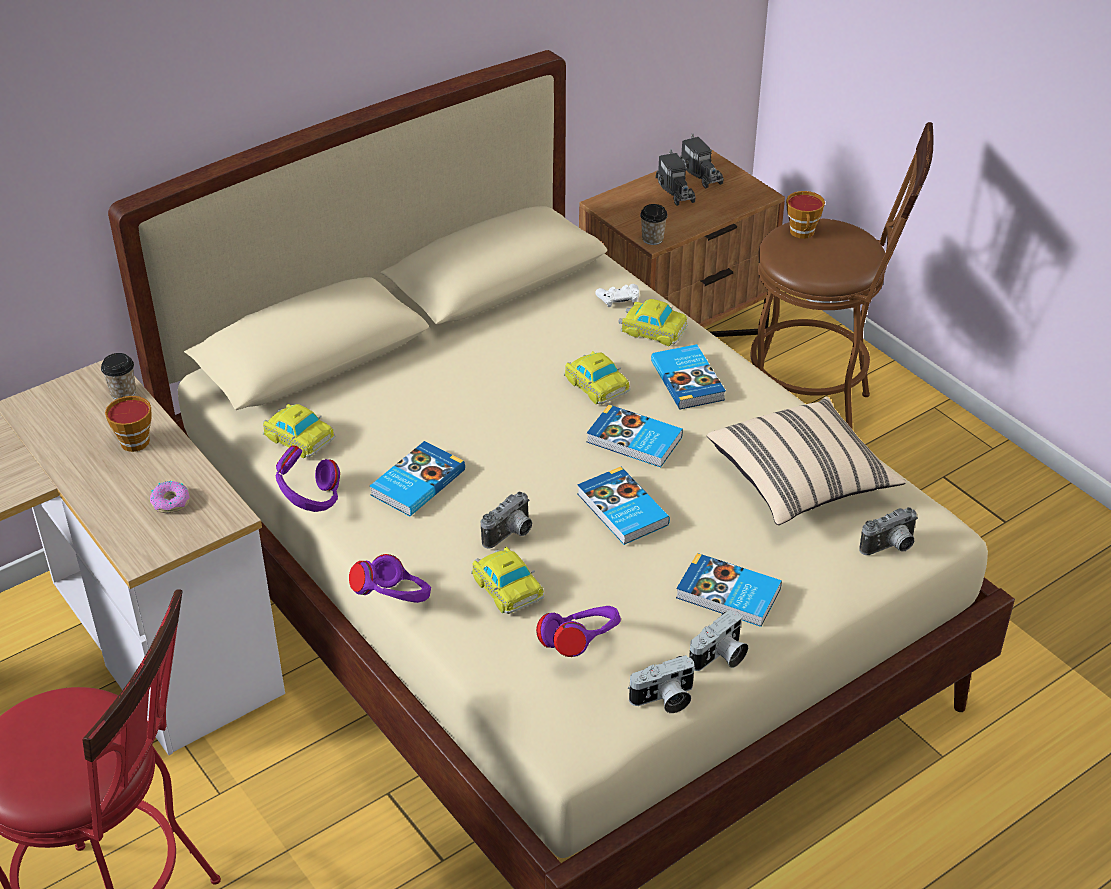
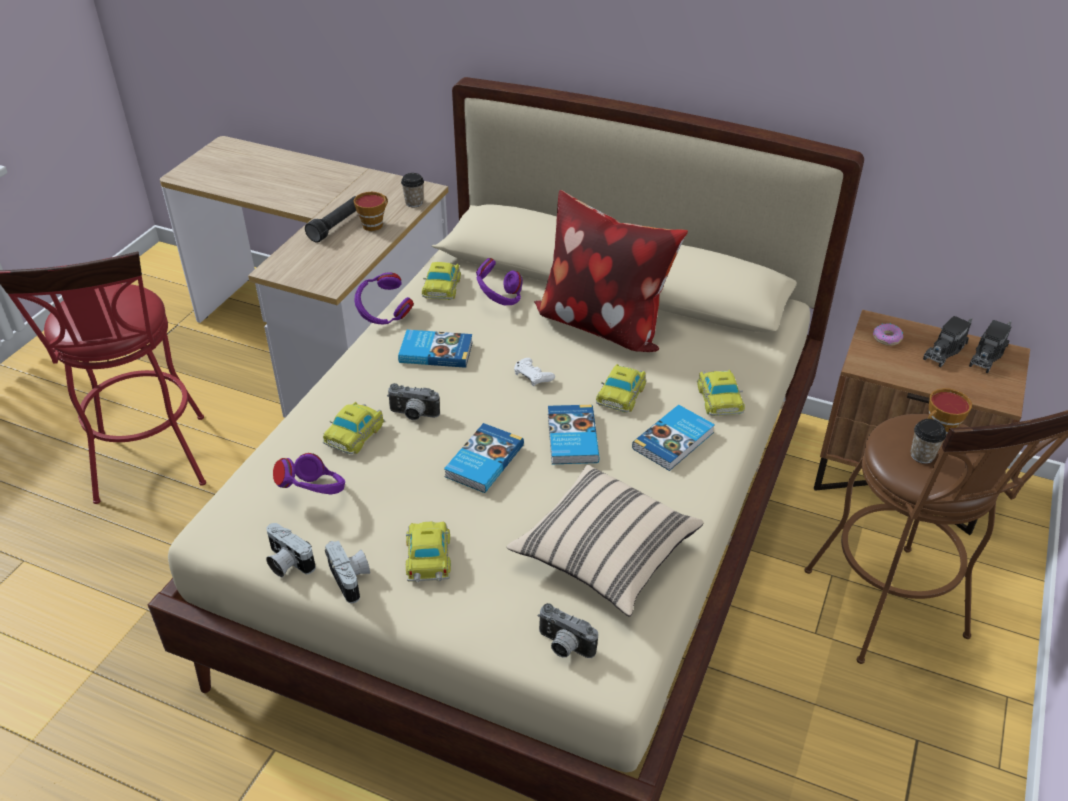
camera: 60 degrees right, 0 degrees up
(102, 472) = (337, 226): none -> black flashlight
(171, 502) = (328, 260): donut -> donut (887, 338)
(395, 601) = (311, 390): purple headphones -> purple headphones (499, 300)
(477, 352) = (602, 324): none -> pillow
(618, 299) = (738, 366): white game controller -> white game controller (533, 376)
(652, 239) = (861, 363): cup -> cup (922, 455)
(720, 657) = (352, 579): camera -> camera turned 135 degrees counterclockwise
(728, 595) = (428, 558): book -> toy car

